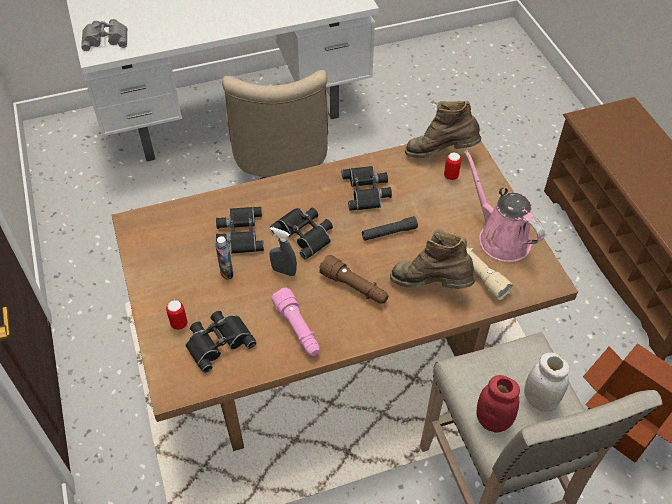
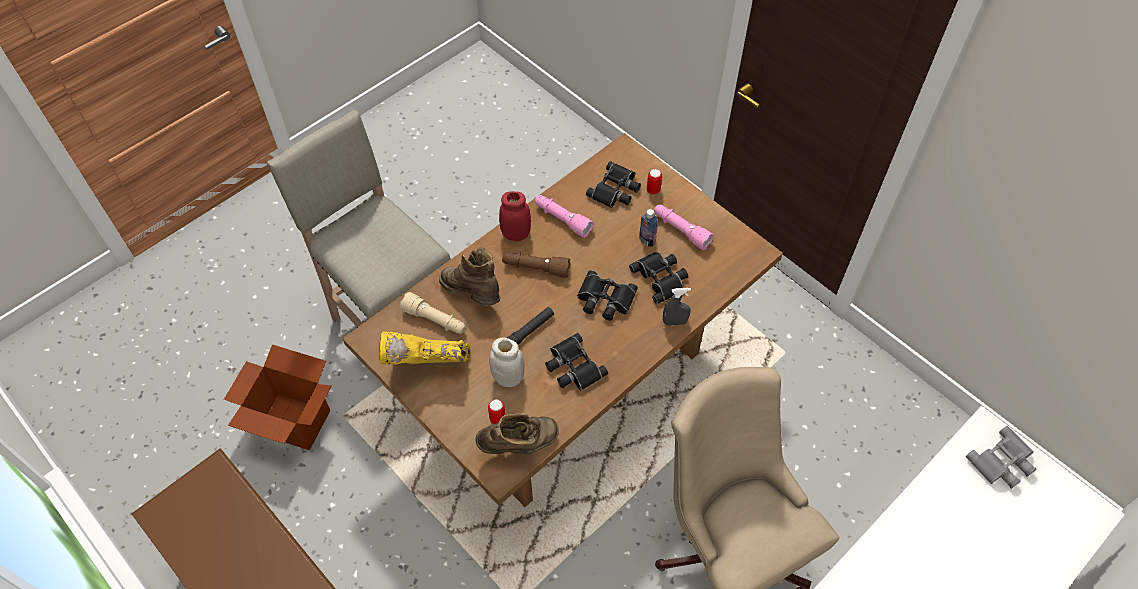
camera: 155 degrees right, 5 degrees up
(186, 270) = (681, 230): none -> pink flashlight
(284, 271) = (601, 259): grey spray bottle -> grey spray bottle (674, 322)
(431, 285) = (473, 294): brown boot -> brown boot turned 135 degrees counterclockwise
(492, 420) = (391, 222): red jar -> red jar (516, 234)
(500, 237) = (426, 365): pink watering can -> yellow boot
(539, 400) = (359, 249): white jar -> white jar (508, 377)

